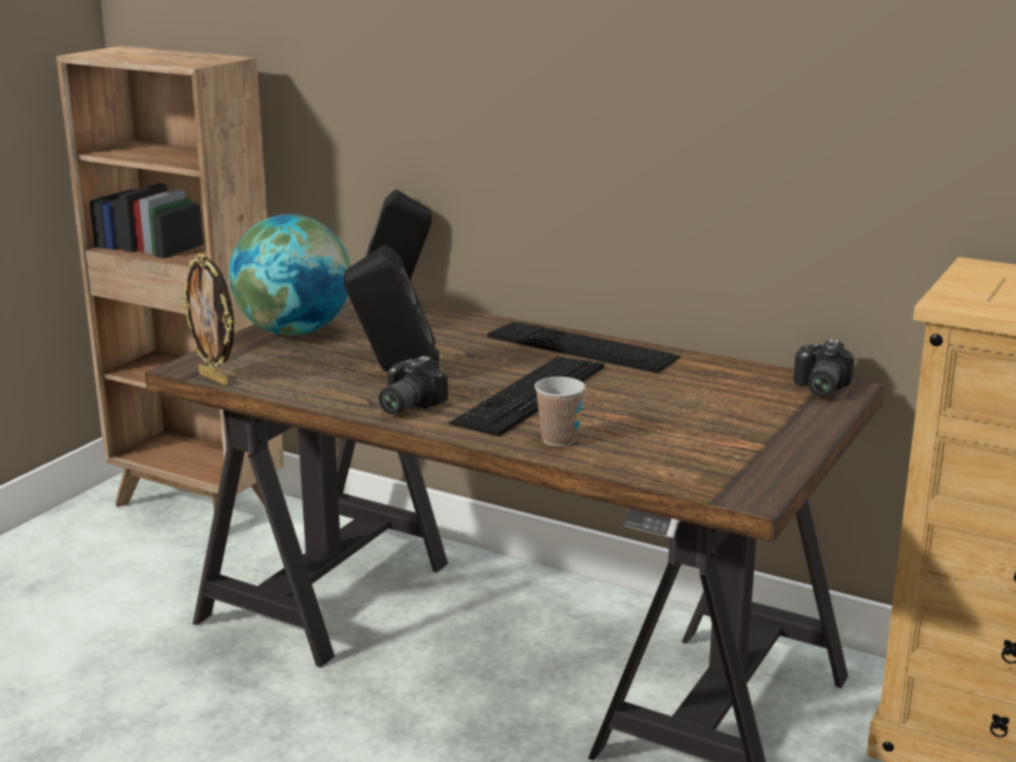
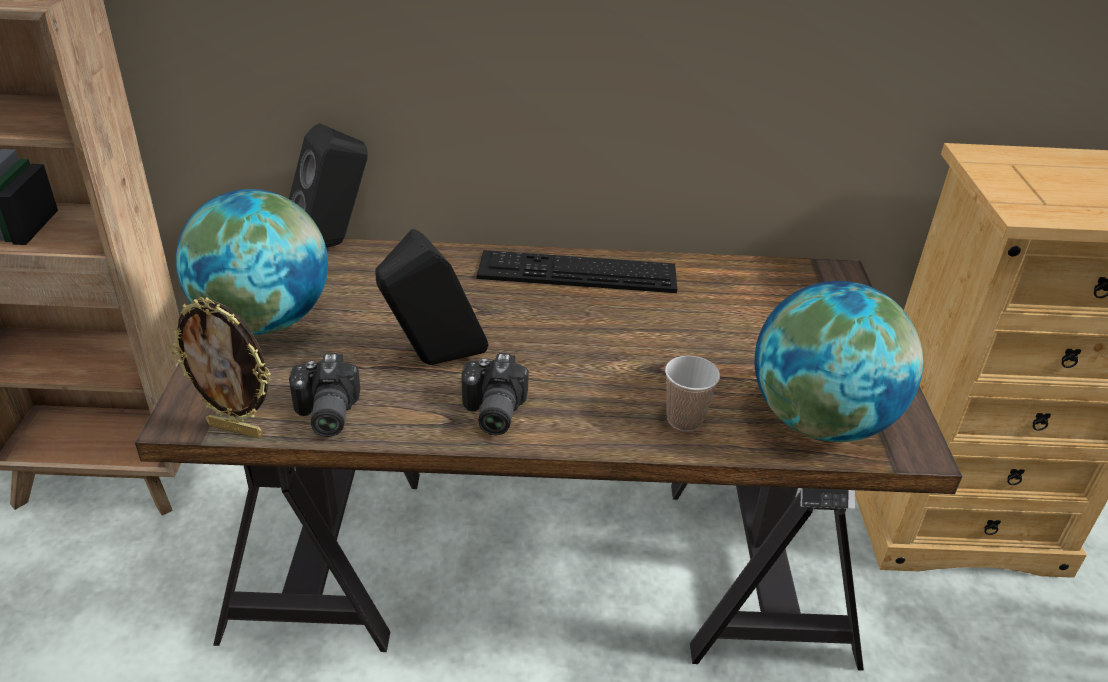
camera: 30 degrees left, 15 degrees up
(530, 394) = (595, 357): keyboard -> none
(682, 464) = (820, 421): none -> globe
(818, 388) = (819, 278): camera -> camera (324, 414)

